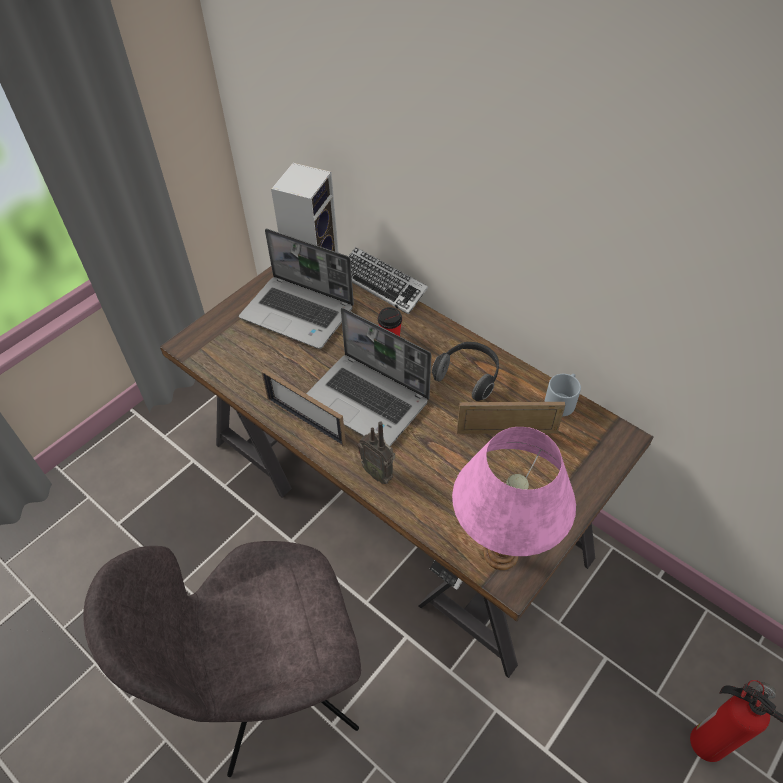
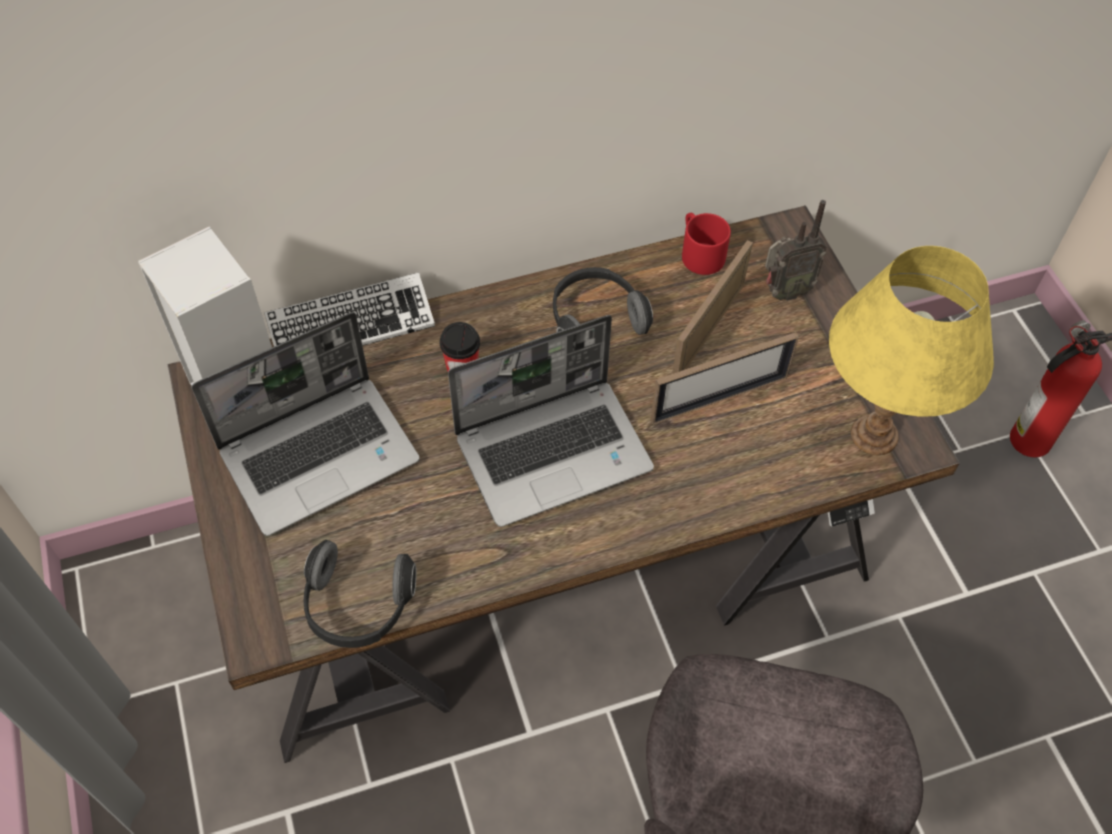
camera: 60 degrees left, 5 degrees up
(224, 370) = (358, 607): none -> headphones
(306, 421) = (536, 542): picture frame -> picture frame (719, 398)
(378, 472) = (681, 499): radio -> radio (784, 291)
(500, 553) = (873, 435): pink table lamp -> yellow table lamp
(561, 400) = (698, 253): grey mug -> red mug

